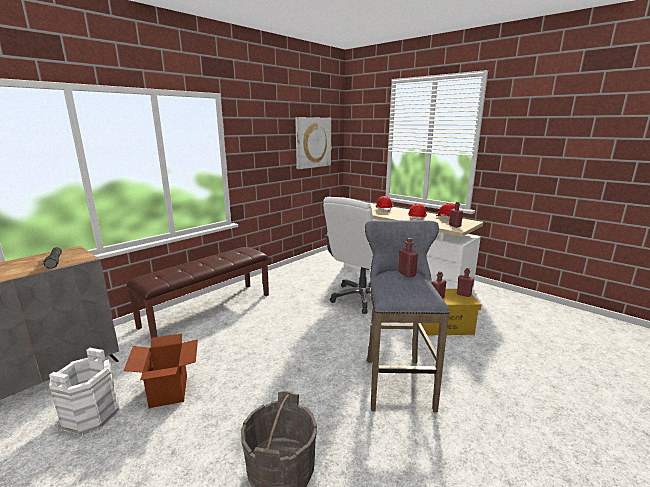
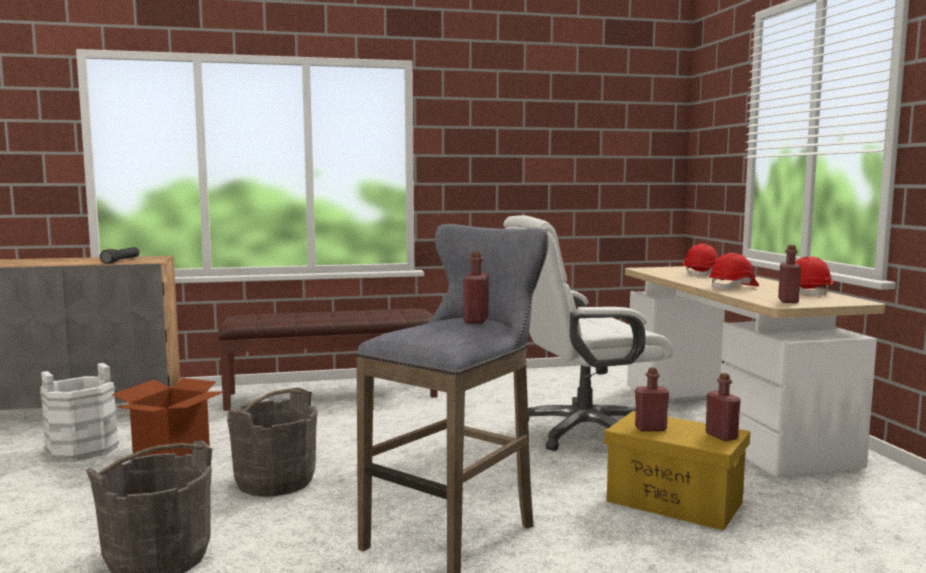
camera: 35 degrees right, 10 degrees down
(265, 385) = (274, 481): none -> grey bucket
(313, 142) = (604, 145): picture -> none

